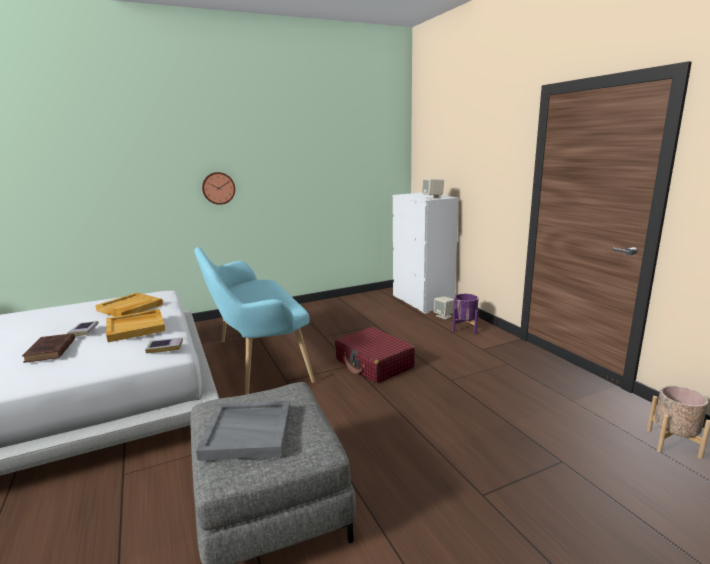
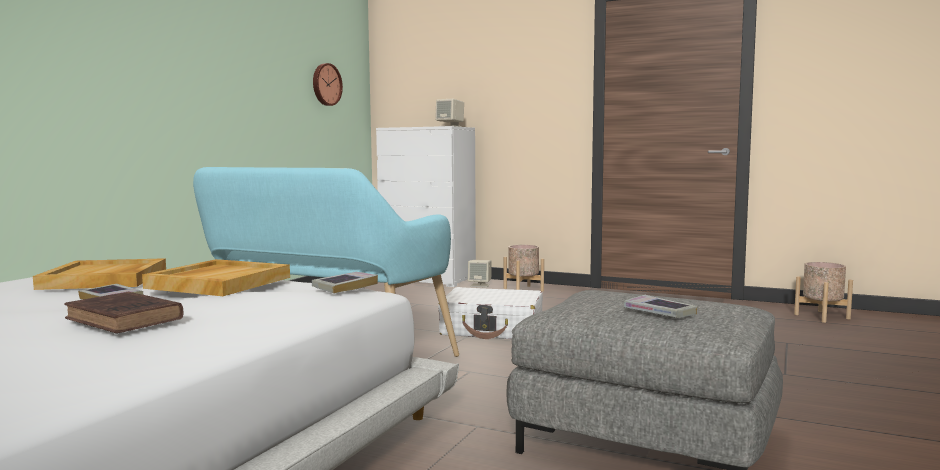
camera: 40 degrees left, 10 degrees down
(218, 188) = (142, 89): wall clock -> wall clock (326, 84)
(249, 432) = (659, 312): grey tray -> book
(374, 364) = (492, 329): red suitcase -> white suitcase
(465, 328) = (523, 289): purple planter -> beige planter

